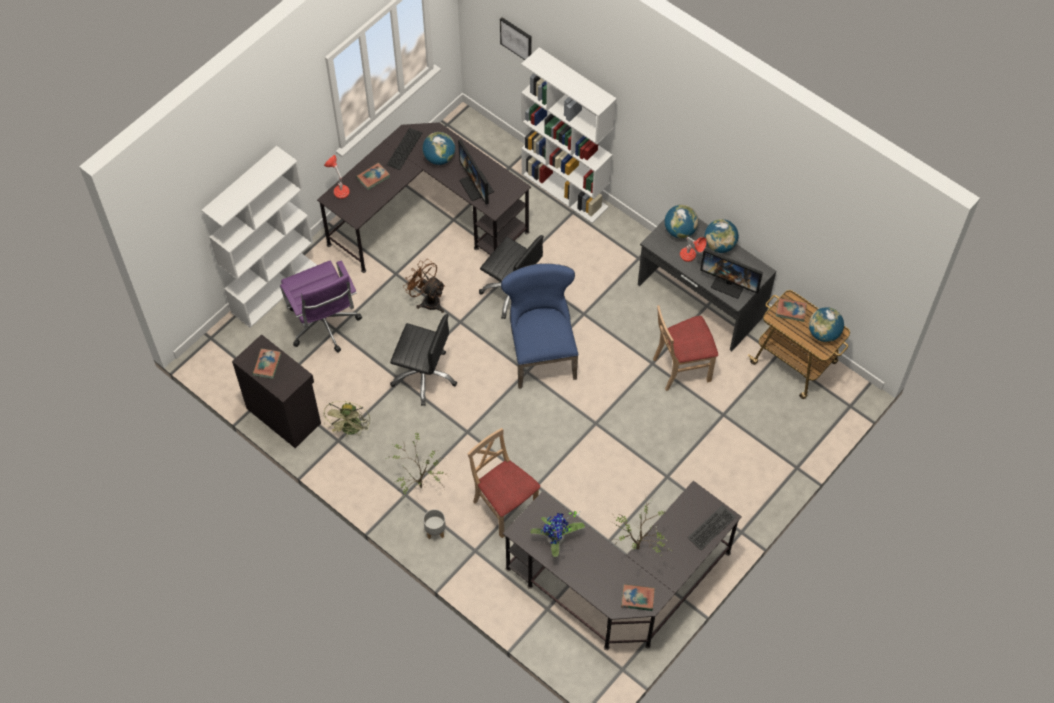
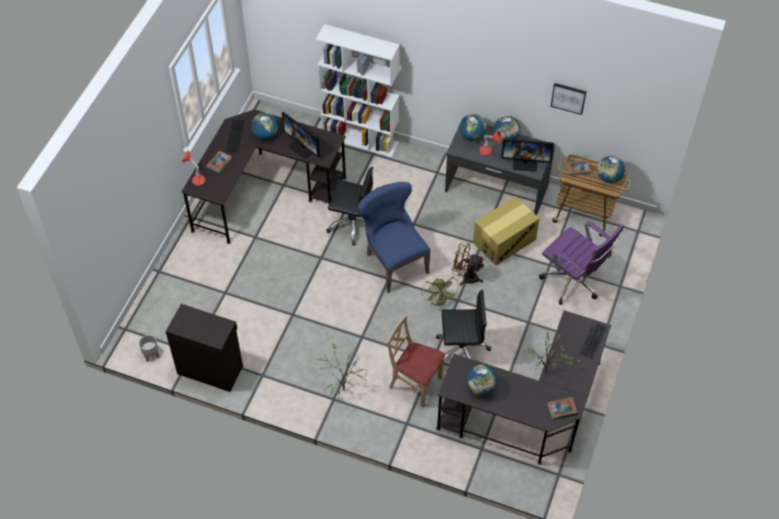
camera: 20 degrees left, 5 degrees down
(267, 364) = (195, 325): book -> none
(274, 288) = (162, 276): white bookcase -> none
(325, 326) = (215, 293): purple office chair -> purple office chair (573, 283)
(351, 430) = (269, 364): green fan -> green fan (440, 302)
(424, 375) = (310, 305): black office chair -> black office chair (461, 350)
(427, 300) = (289, 249): brown fan -> brown fan (466, 277)
(435, 531) = (369, 419): grey planter -> grey planter (151, 354)
(516, 39) = (301, 25): picture -> picture (568, 98)
(556, 541) = (481, 387): potted plant -> globe
(681, 368) = (504, 241): beige chair -> cardboard box

